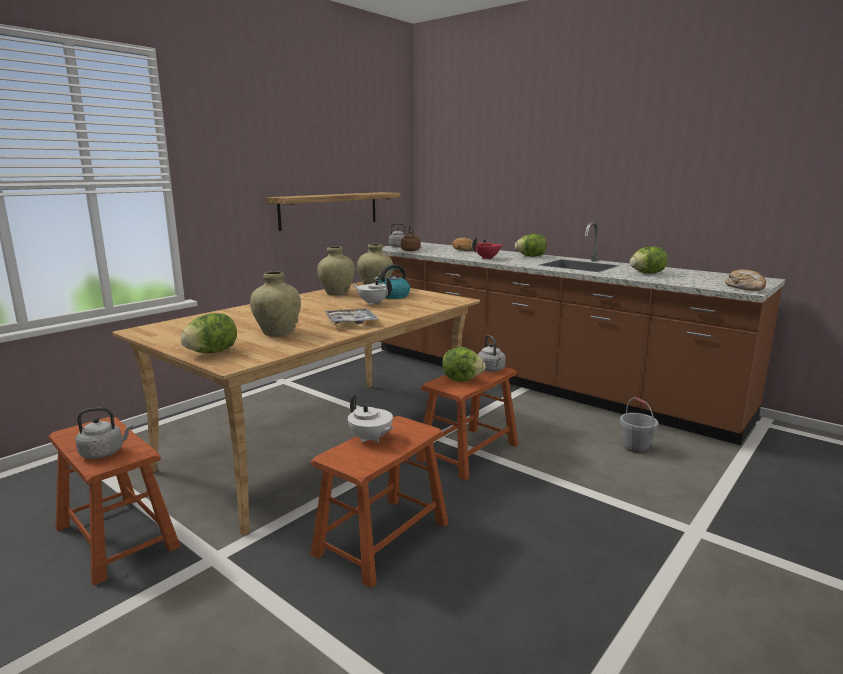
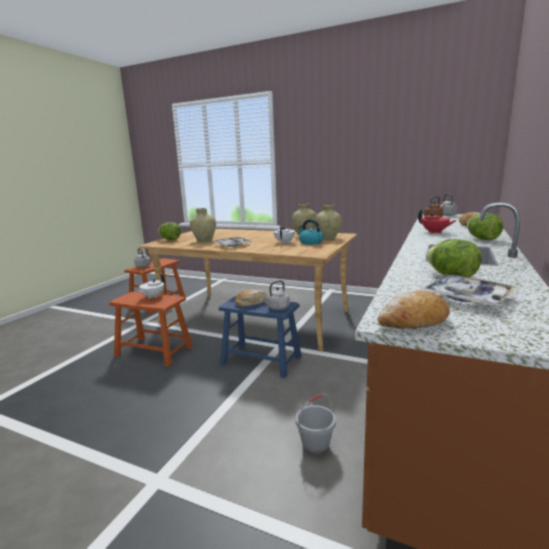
camera: 75 degrees right, 0 degrees up
(329, 210) = (387, 180): shelf -> none
(462, 379) = (251, 303): lettuce -> bread
(468, 452) = (261, 360): brown stool -> blue stool
(696, 277) = (467, 297): none -> tray

